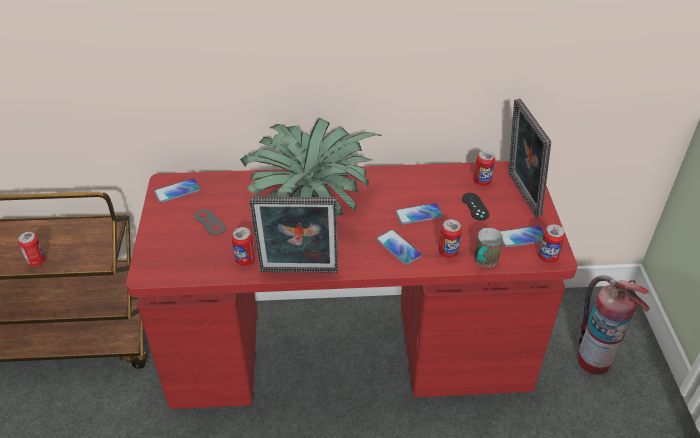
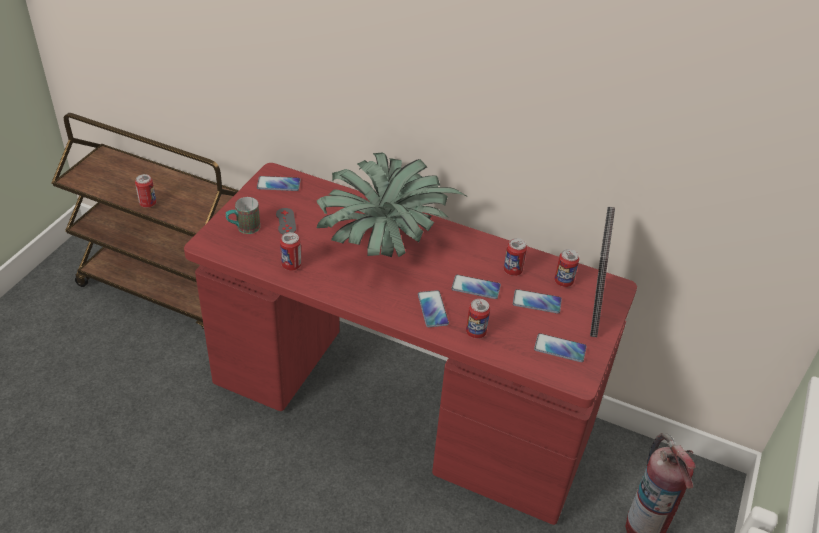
camera: 25 degrees right, 0 degrees up
(298, 273) = (327, 295): picture frame -> none
(475, 207) = (536, 302): black game controller -> phone
(483, 262) = (502, 355): mug -> mug (243, 228)
(547, 257) = (570, 377): can -> can (512, 270)

